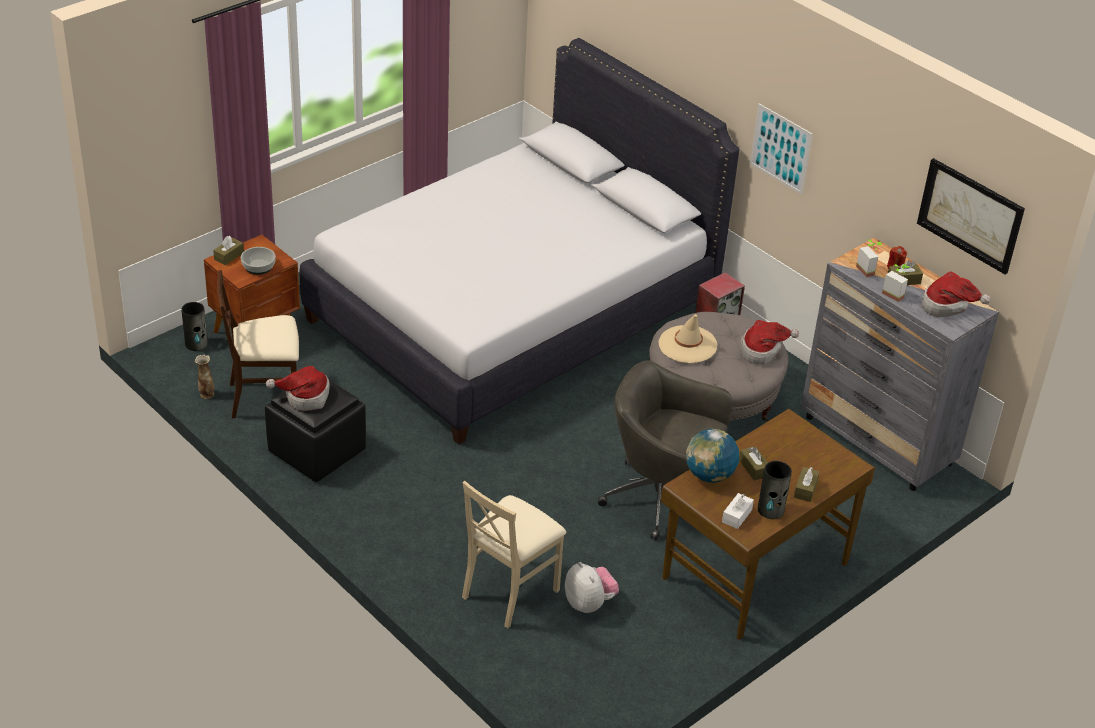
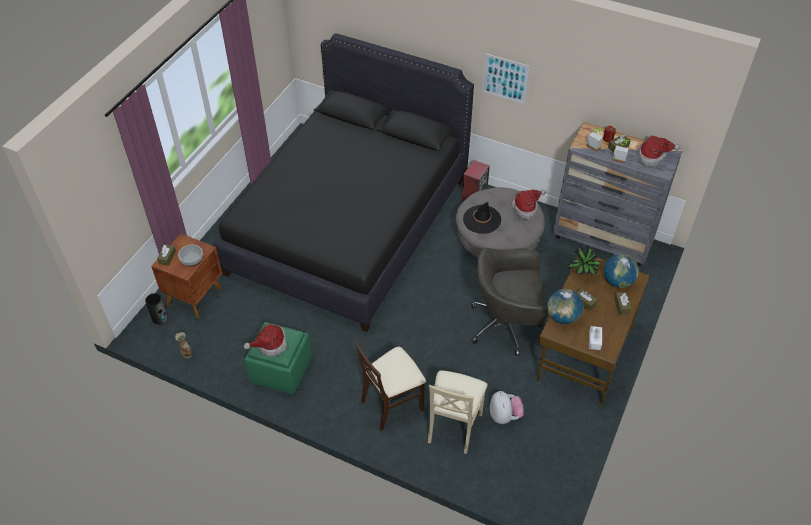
camera: 20 degrees left, 10 degrees up
(265, 397) = (227, 342): beige chair -> beige chair (392, 404)
(318, 451) = (282, 370): black ottoman -> green ottoman
(511, 313) = (348, 225): white bed -> black bed
(589, 603) = (504, 416): plush toy -> plush toy turned 45 degrees clockwise
(687, 345) = (482, 219): beige hat -> black hat
(771, 510) = (611, 328): vase -> none
(772, 437) = (582, 275): none -> potted plant
(820, 460) = (617, 281): none -> globe
(970, 215) = (658, 97): picture -> none

